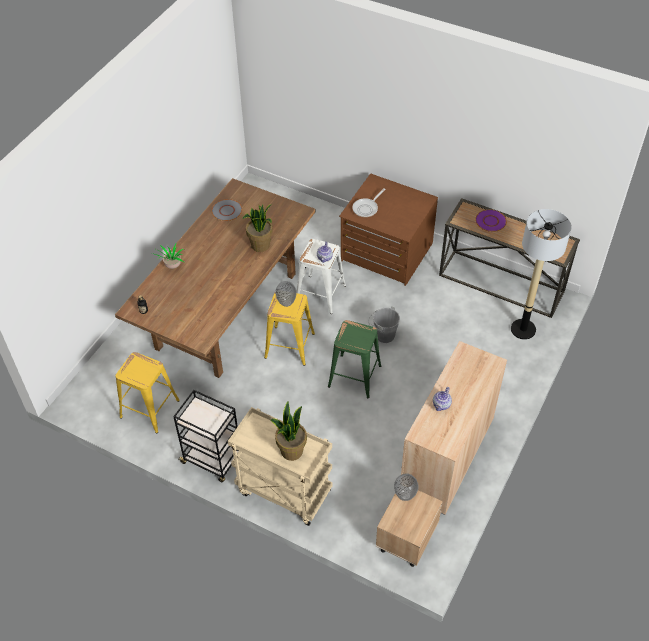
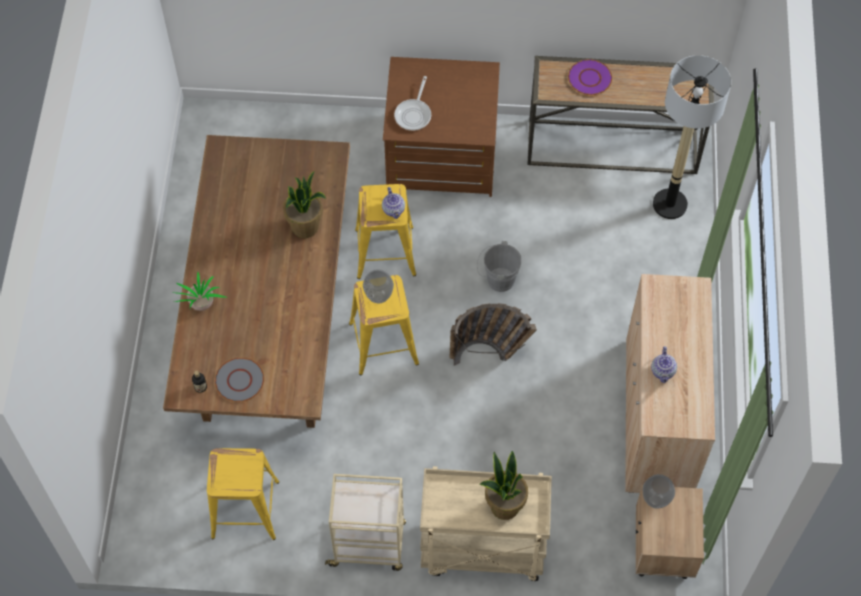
camera: 25 degrees left, 10 degrees up
(212, 459) = (368, 544): black cart -> beige cart
(226, 211) = (229, 190): grey plate -> grey plate (239, 381)
(321, 294) = (386, 252): white stool -> yellow stool
(354, 376) = (490, 354): green stool -> basket

